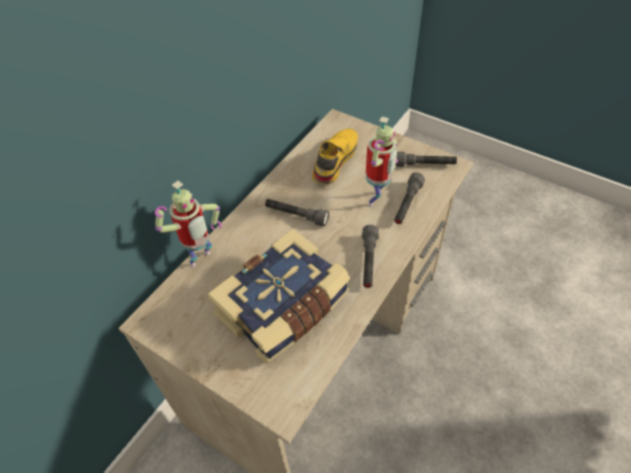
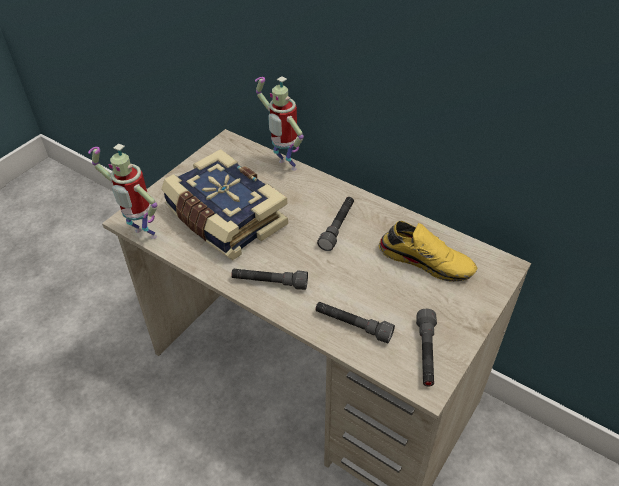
camera: 90 degrees right, 5 degrees down
(377, 200) = (360, 297): toy robot -> toy robot (142, 236)

